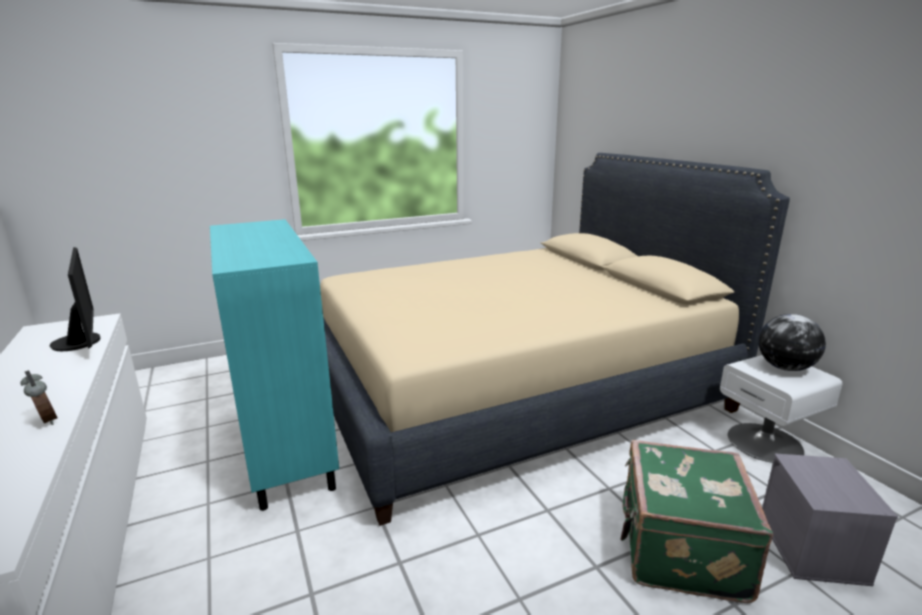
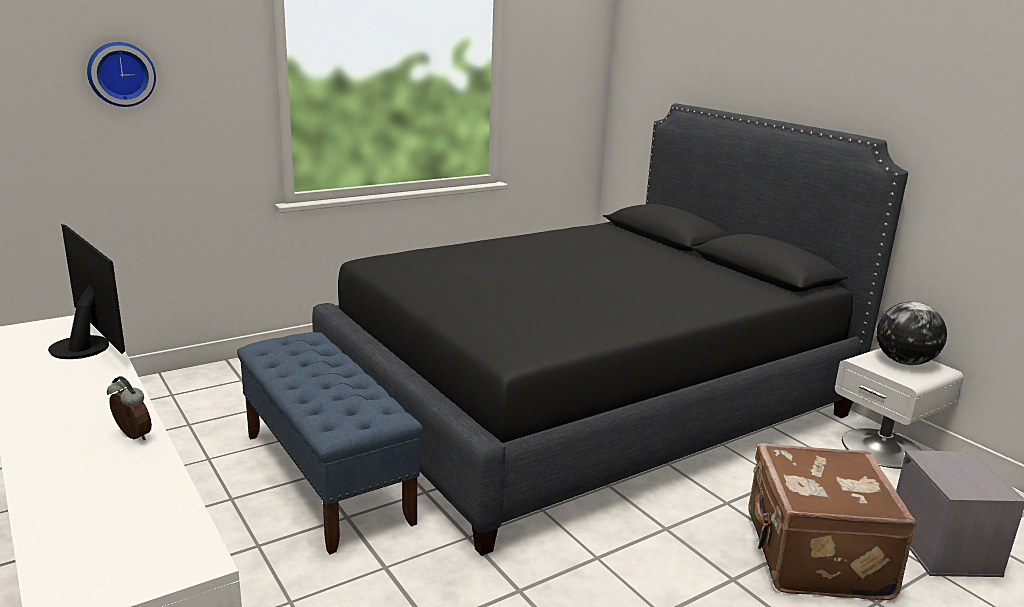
camera: 10 degrees left, 0 degrees up
(162, 139) = (121, 74): none -> wall clock
(286, 446) = (326, 477): turquoise cabinet -> blue bench
(513, 391) = (586, 402): beige bed -> black bed
(679, 548) = (813, 556): green suitcase -> brown suitcase

